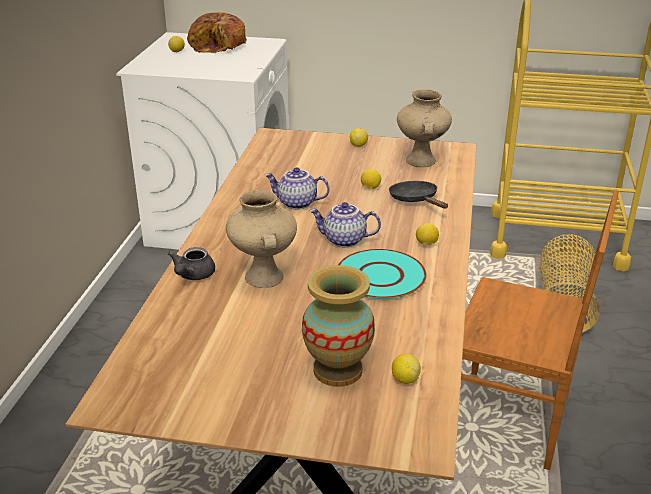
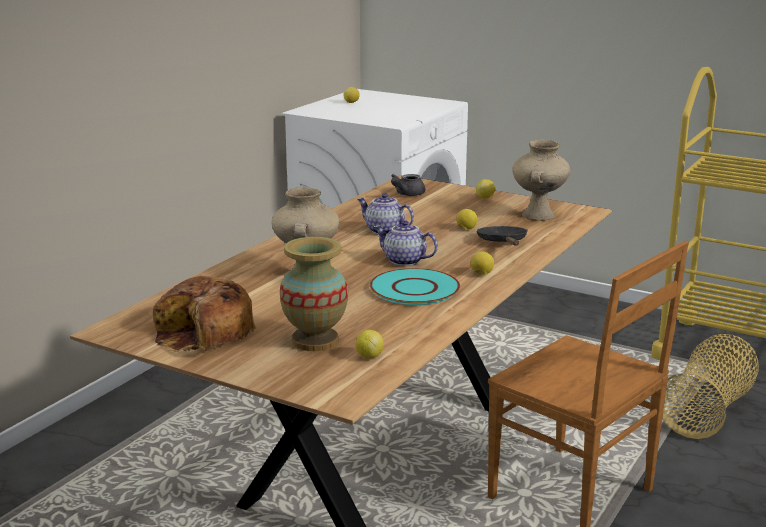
camera: 20 degrees right, 10 degrees down
(192, 276) = (246, 265): grey teapot -> grey teapot (406, 194)
(219, 45) = (395, 101): bread -> bread (204, 334)

